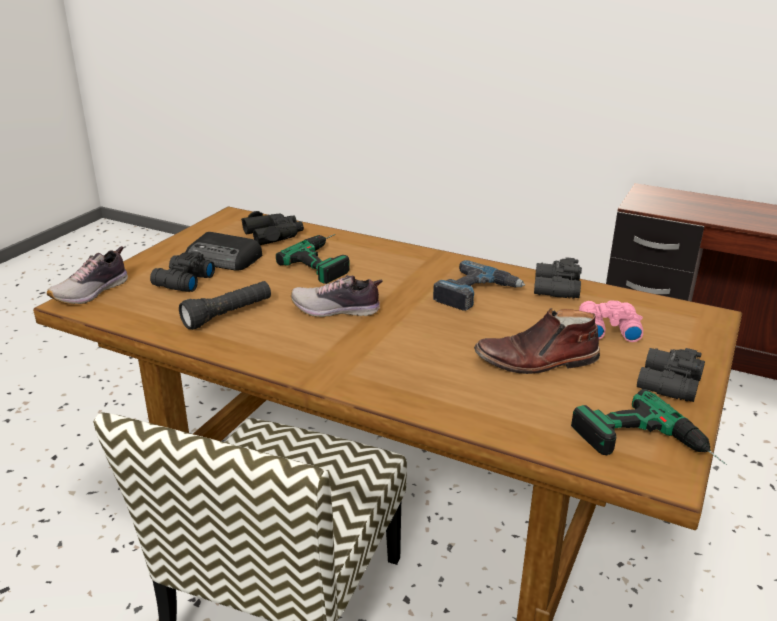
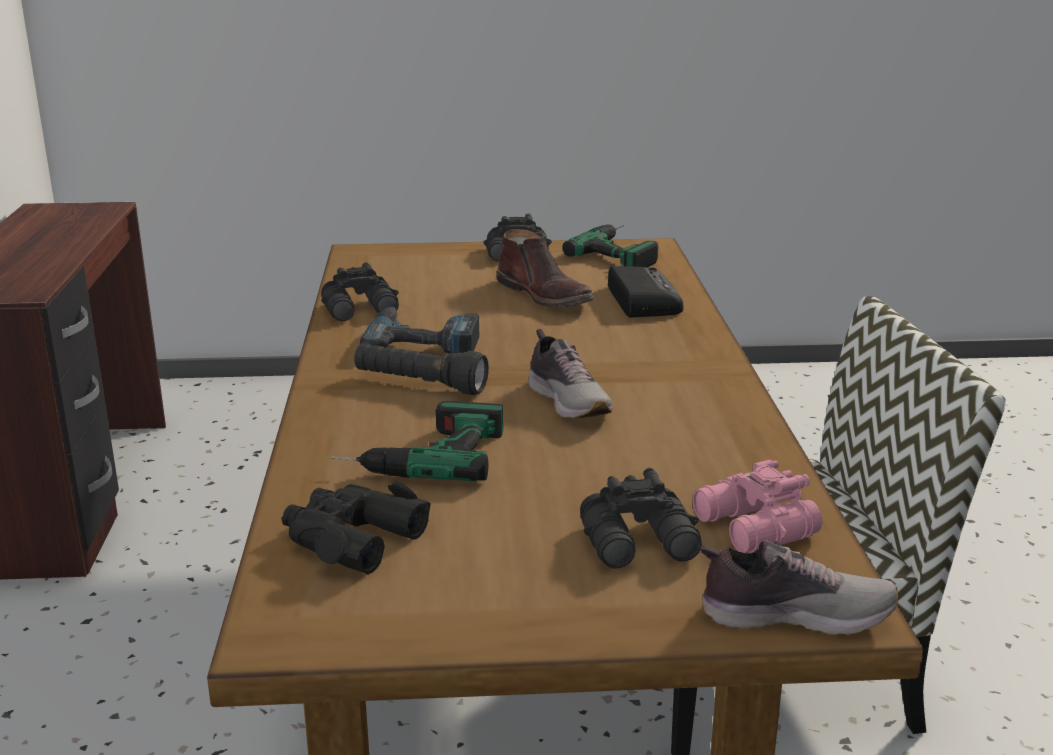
camera: 120 degrees left, 5 degrees down
(224, 258) = (511, 544): radio -> radio (642, 300)
(228, 315) = (682, 463): black flashlight -> black flashlight (420, 384)
(607, 329) = (439, 281): pink binoculars -> pink binoculars (753, 529)

